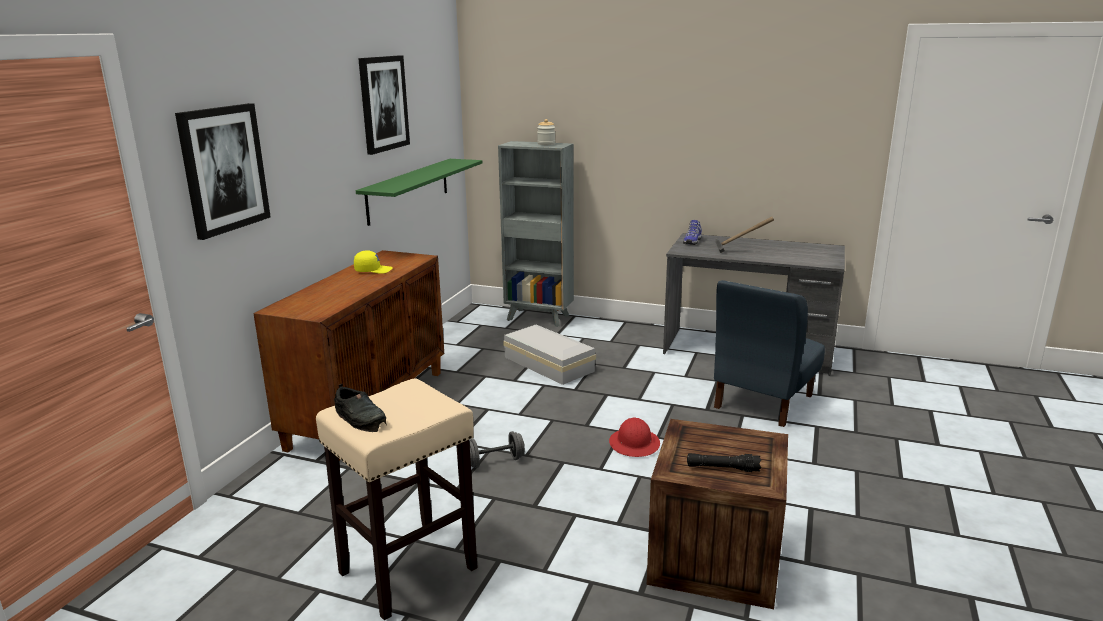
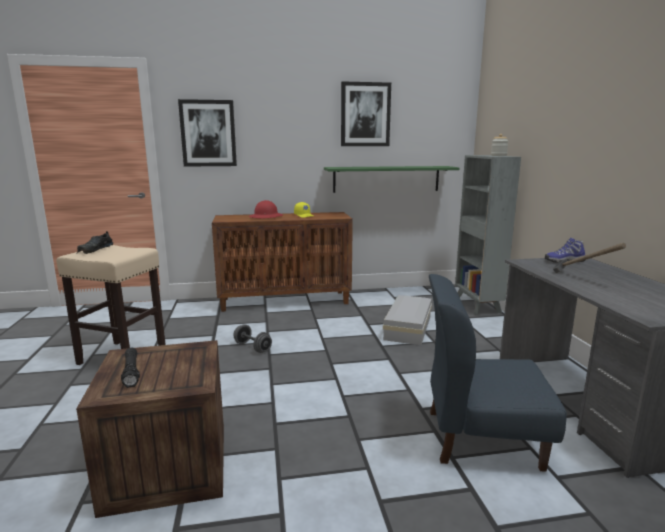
camera: 60 degrees right, 5 degrees down
(634, 444) = (321, 388): red hard hat -> red hard hat (266, 217)

